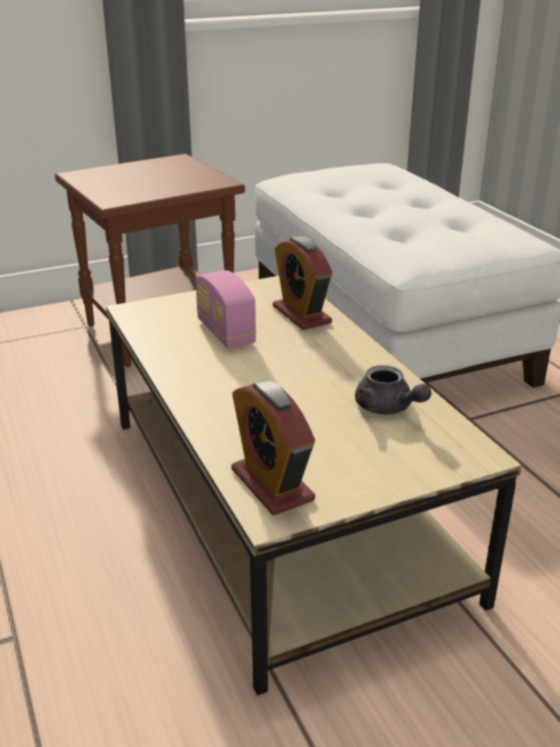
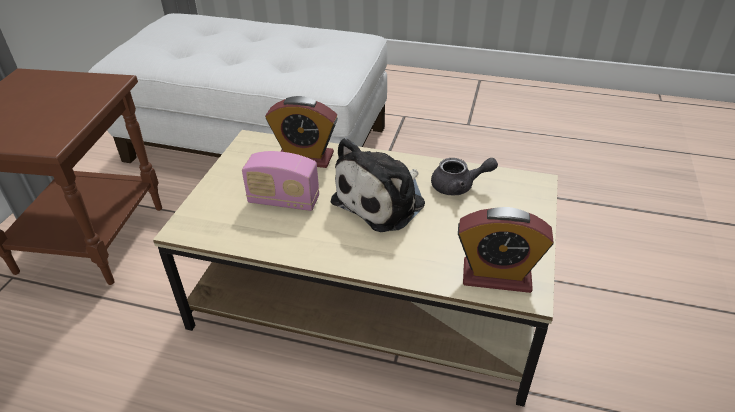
camera: 50 degrees left, 10 degrees up
(297, 377) = (383, 201): none -> plush toy

